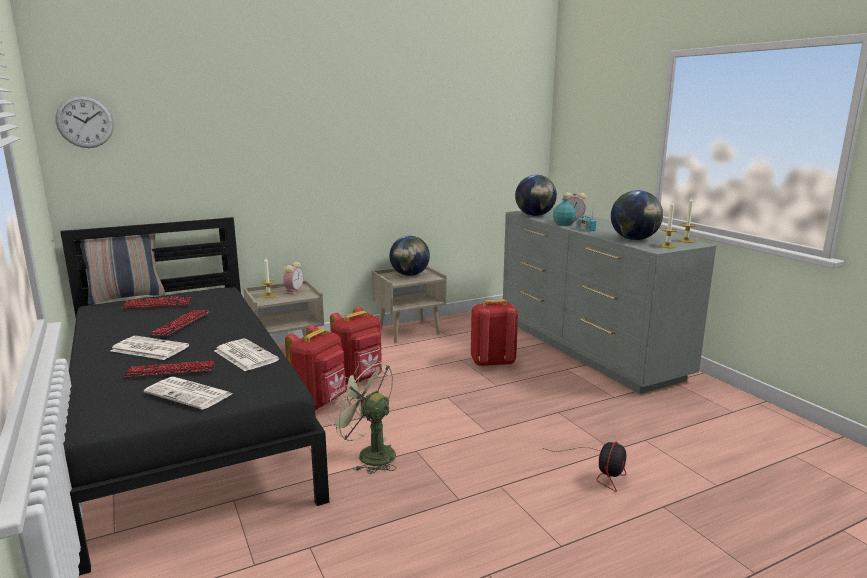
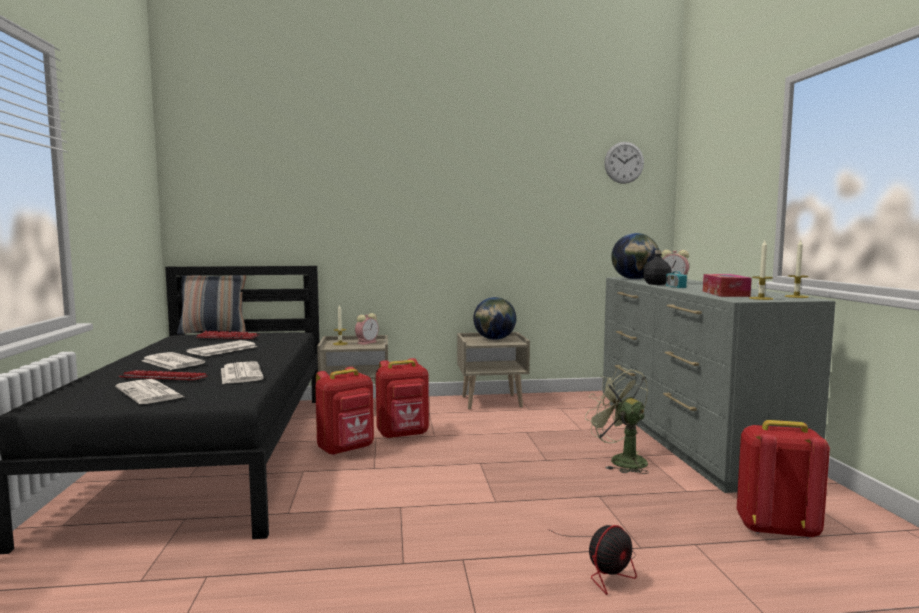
camera: 20 degrees right, 10 degrees down
(85, 122) = (197, 173): wall clock -> wall clock (624, 162)
(181, 324) = (222, 349): keyboard -> newspaper
(369, 454) = (349, 502): green fan -> green fan (620, 460)
(492, 362) = (559, 438): red backpack -> red backpack (776, 529)
(563, 224) = (656, 284): turquoise bottle -> black bottle
(634, 239) = (725, 294): globe -> tissue box

